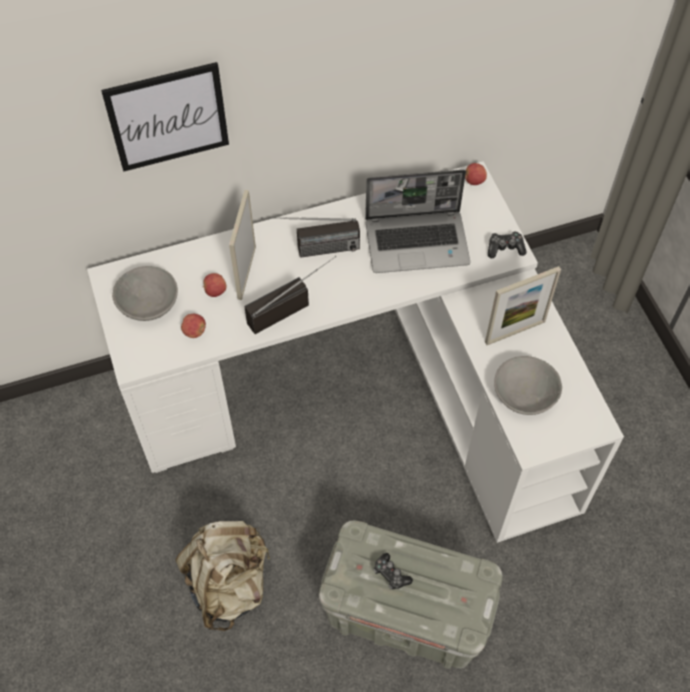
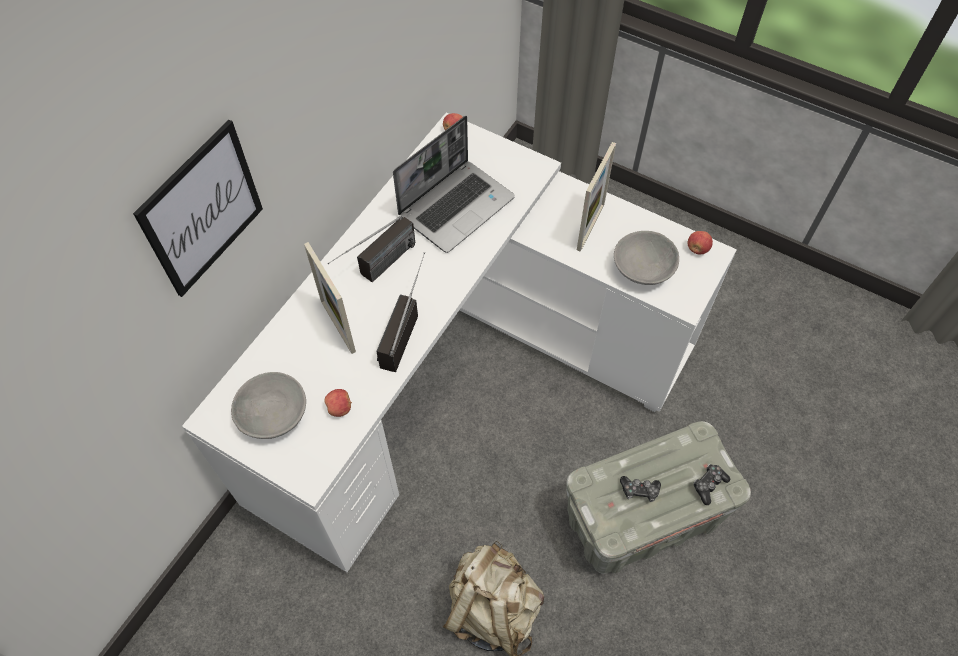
camera: 40 degrees left, 0 degrees up
(215, 291) = (325, 361): apple -> apple (697, 249)
(505, 248) = (527, 167): game controller -> game controller (709, 485)

